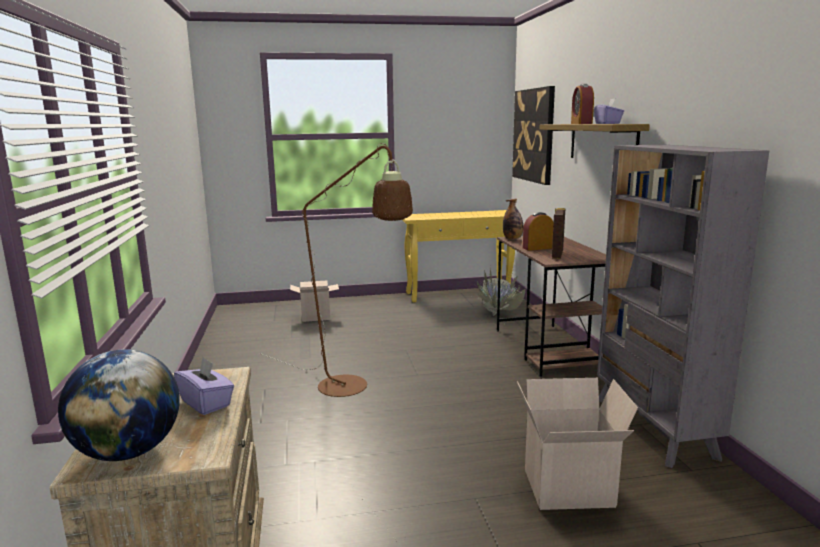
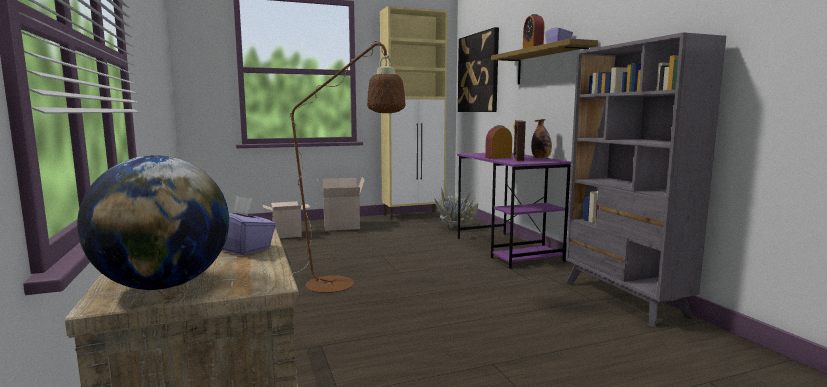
camera: 10 degrees left, 5 degrees down
(459, 294) = (414, 215): yellow console table -> beige cabinet
(512, 239) = (471, 154): bottle -> bottle (541, 158)
(548, 349) = (507, 249): brown desk -> purple desk
(567, 490) = (574, 350): cardboard box -> cardboard box (341, 226)

